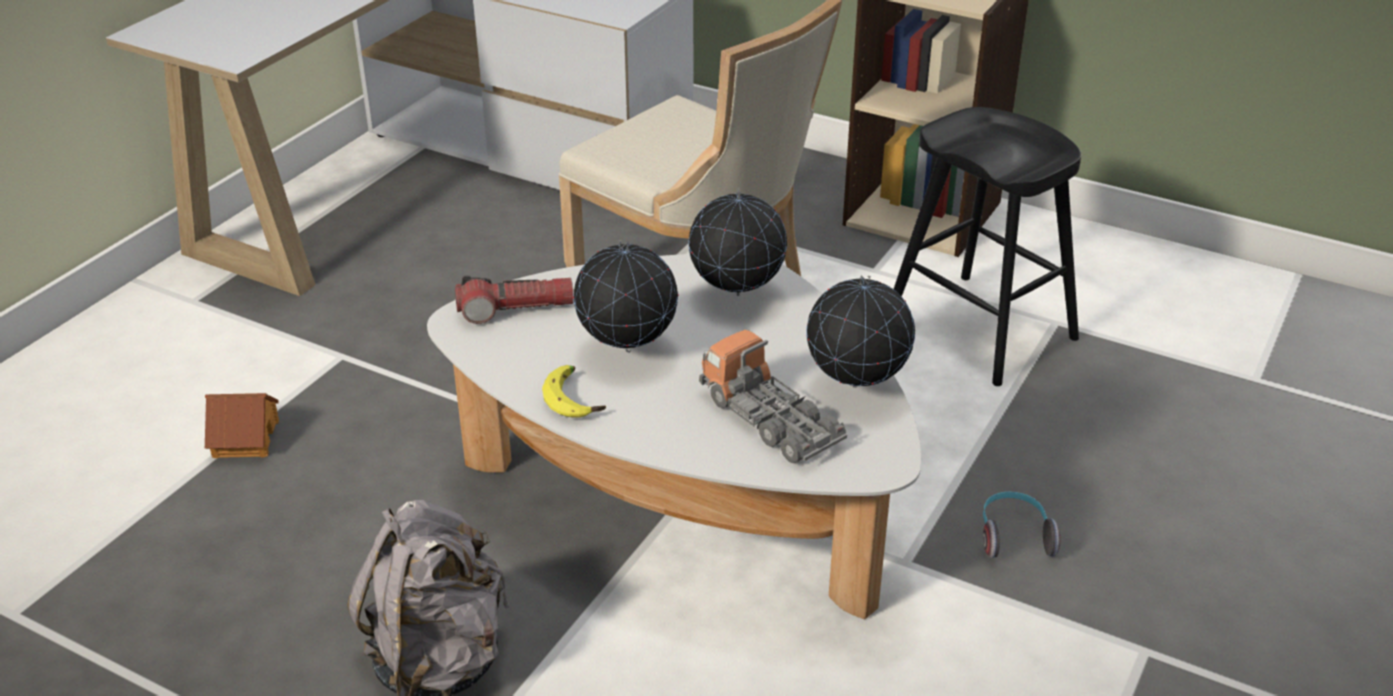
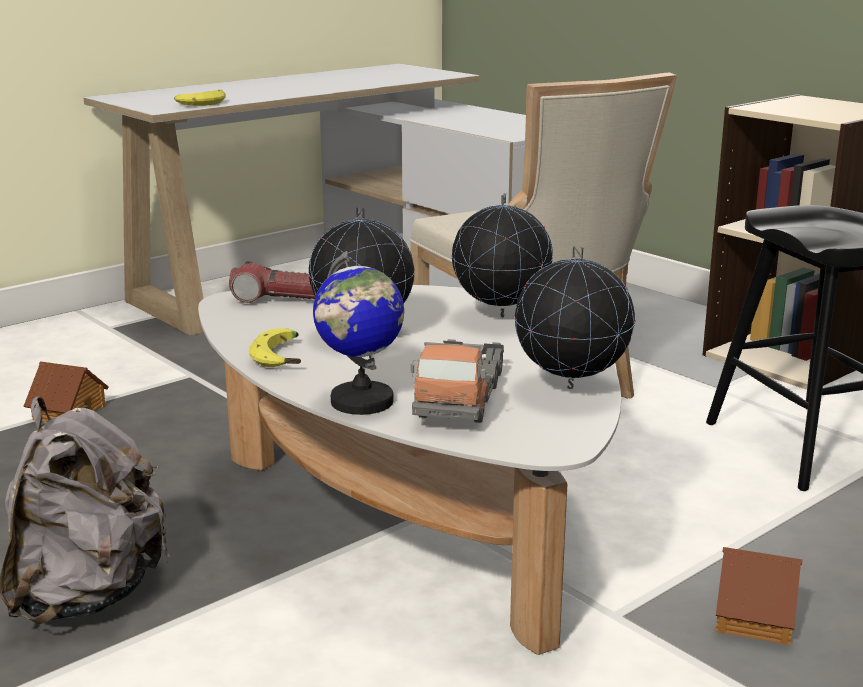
camera: 20 degrees right, 15 degrees down
(269, 36) = (200, 103): none -> banana
(689, 446) = (361, 402): none -> globe
(770, 420) = (460, 397): toy truck -> toy truck turned 150 degrees counterclockwise
(1014, 536) = (756, 617): headphones -> toy house

